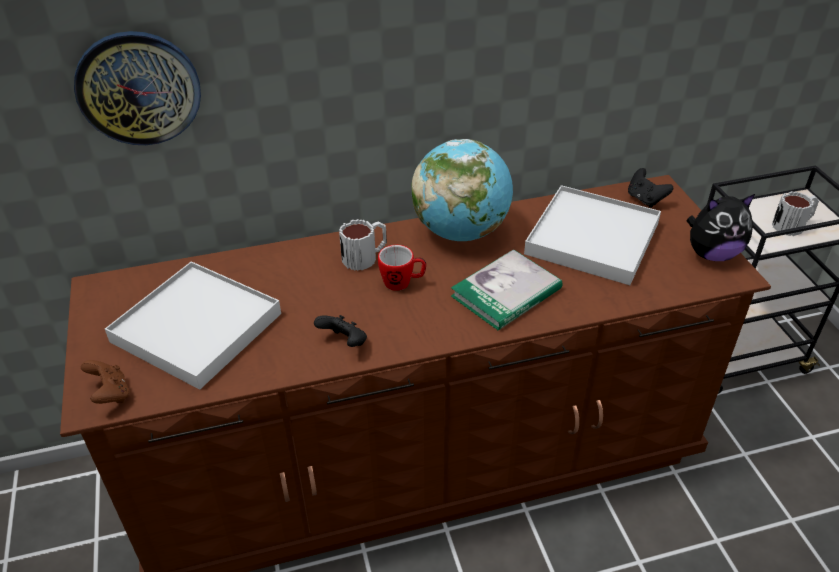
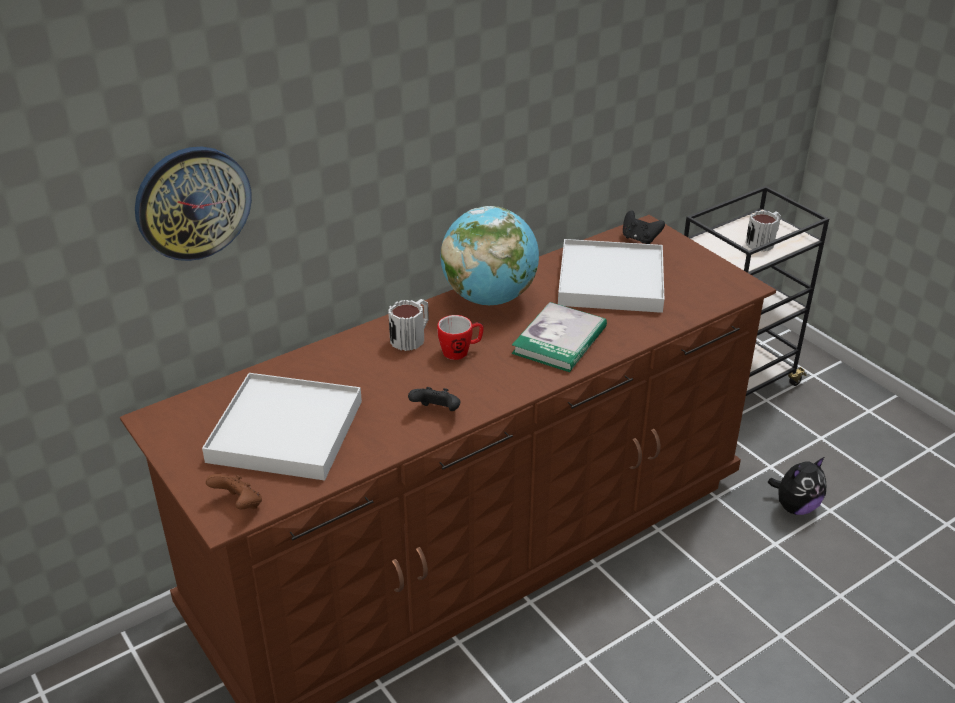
camera: 20 degrees left, 5 degrees down
(712, 254) = (717, 274): plush toy -> plush toy (795, 506)

